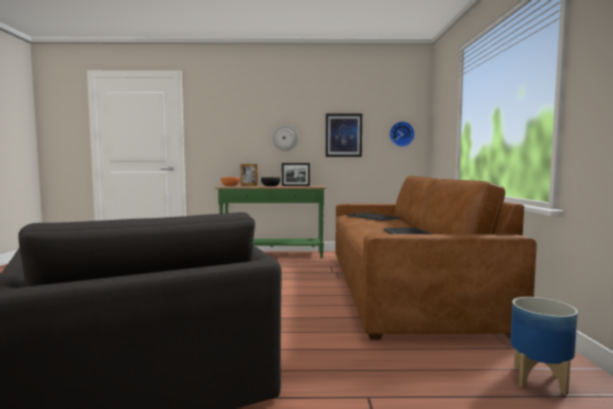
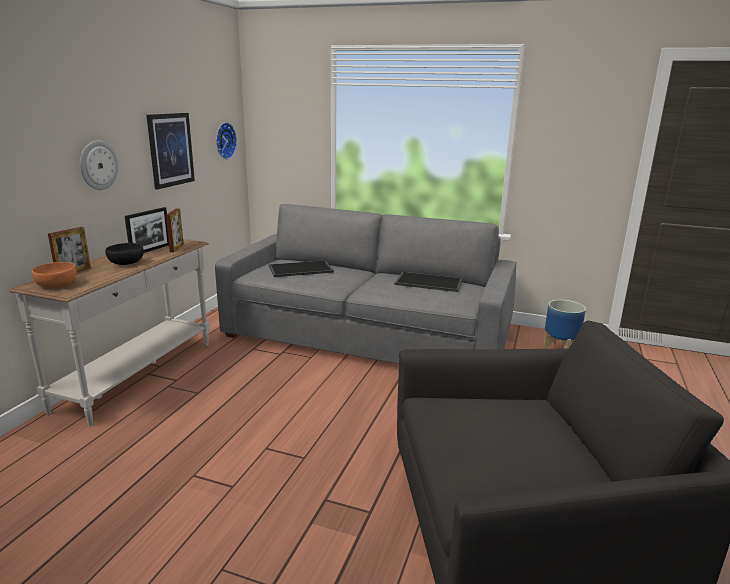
camera: 70 degrees left, 15 degrees up
(272, 255) = (139, 375): green console table -> white console table
(305, 186) = (176, 248): none -> picture frame
(402, 287) = (367, 334): brown sofa -> grey sofa

